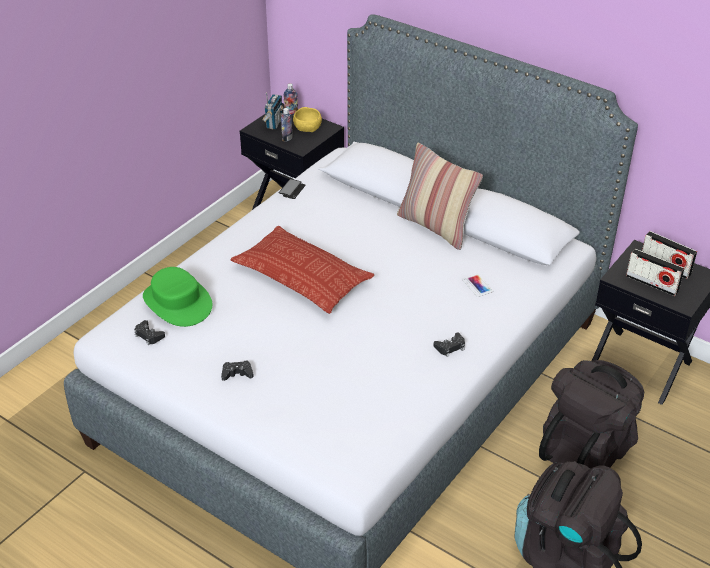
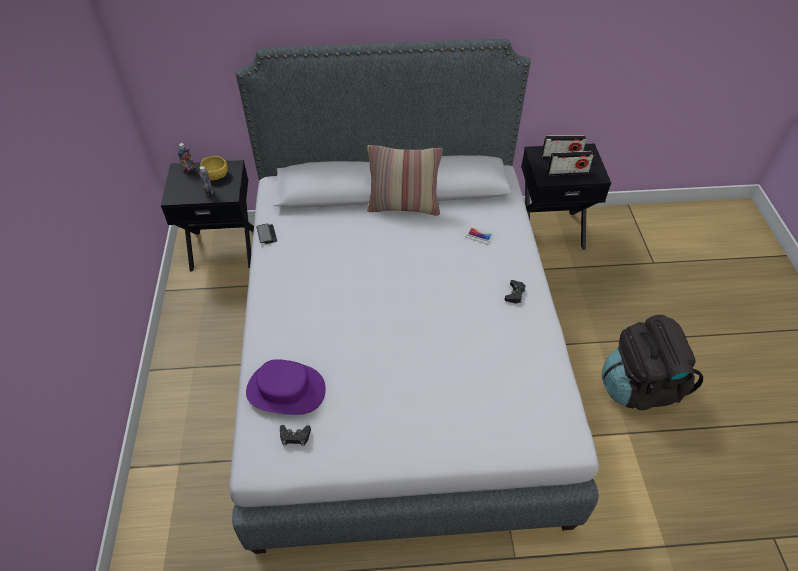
camera: 40 degrees left, 10 degrees up
(177, 302) = (285, 390): green hat -> purple hat
(237, 373) = (400, 419): black game controller -> none
(273, 124) = (184, 185): radio -> none
(302, 276) = (356, 303): pillow -> none
(586, 449) = (578, 306): black backpack -> none

